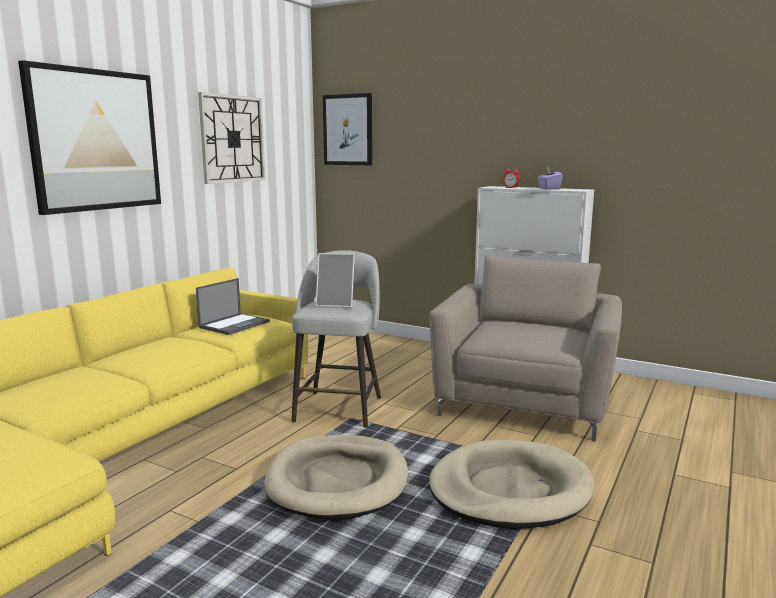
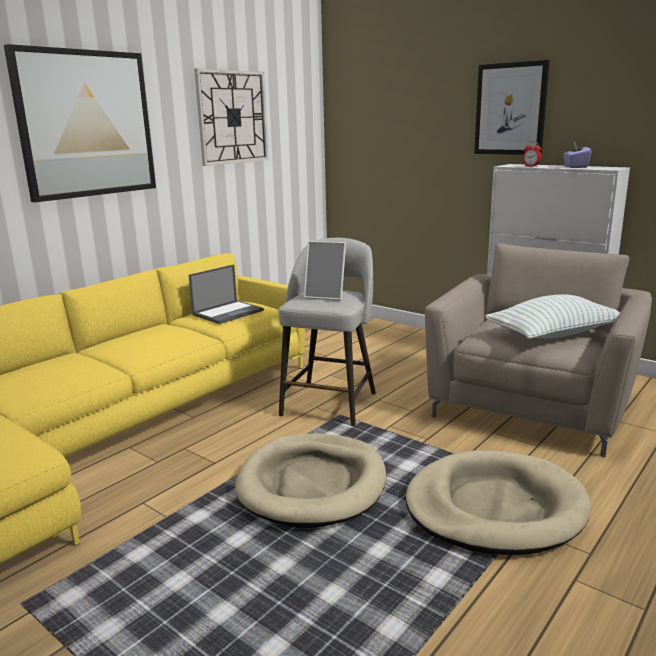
camera: 10 degrees right, 5 degrees up
(348, 130) = (358, 103): picture -> picture (510, 109)
(543, 334) = (554, 334): none -> pillow

